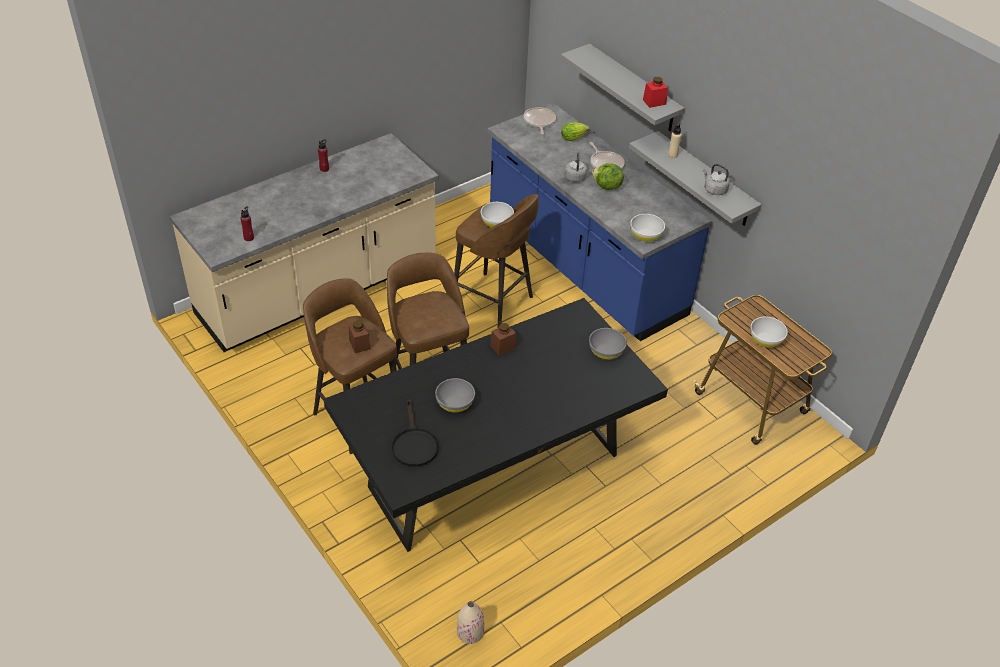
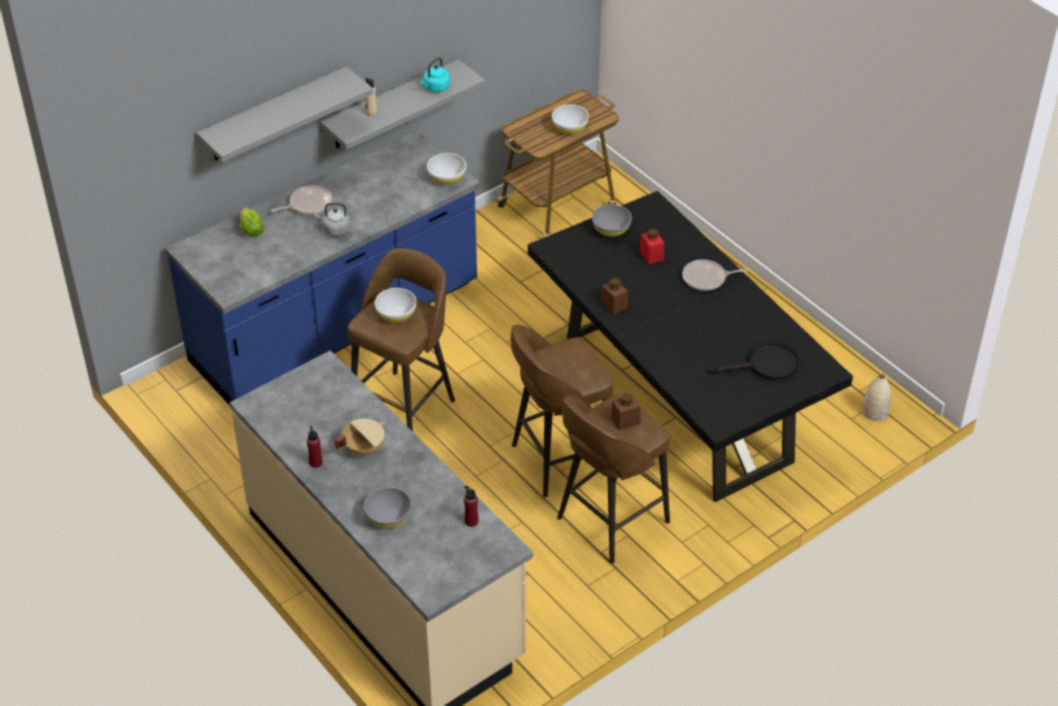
camera: 90 degrees left, 0 degrees up
(333, 189) = (363, 448): none -> beige cooking pot
(455, 403) = (704, 338): grey bowl -> grey bowl (388, 517)
(539, 121) = (211, 260): frying pan -> frying pan (706, 278)
(606, 187) = (355, 205): lettuce -> none
(654, 102) = (335, 86): red jar -> red jar (651, 255)
(714, 189) = (435, 88): grey kettle -> turquoise kettle

